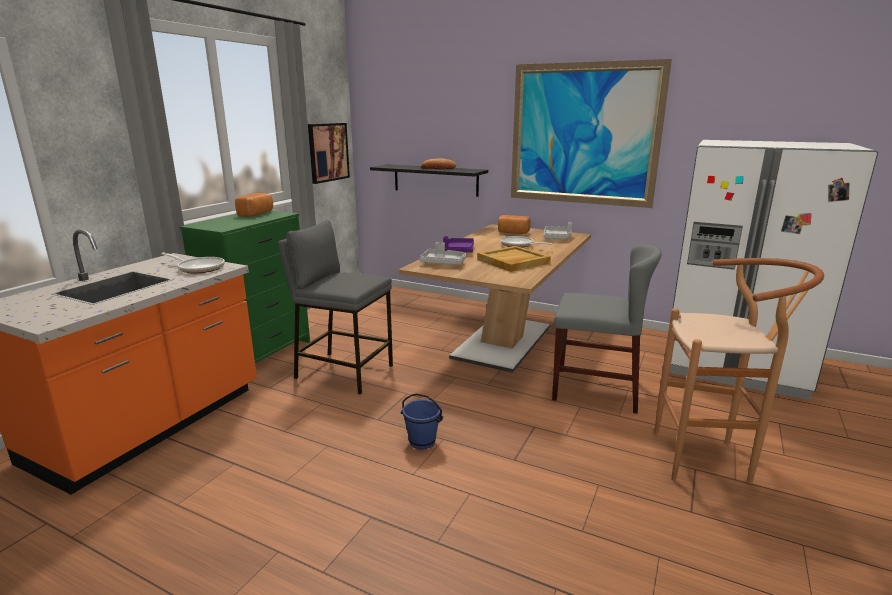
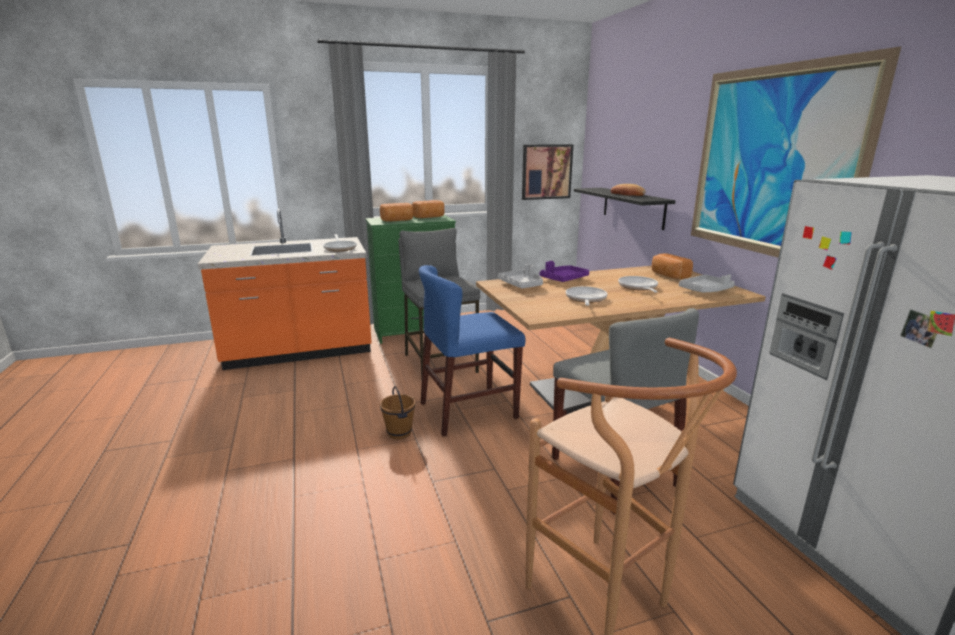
camera: 45 degrees right, 0 degrees up
(235, 222) = (397, 220): none -> bread
(422, 442) = (399, 433): blue bucket -> brown bucket
(441, 397) = (468, 410): none -> blue chair
(513, 261) = (585, 299): beige tray -> frying pan

